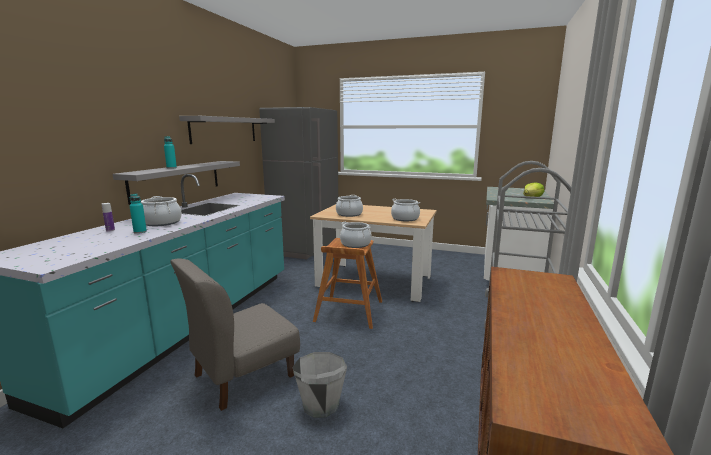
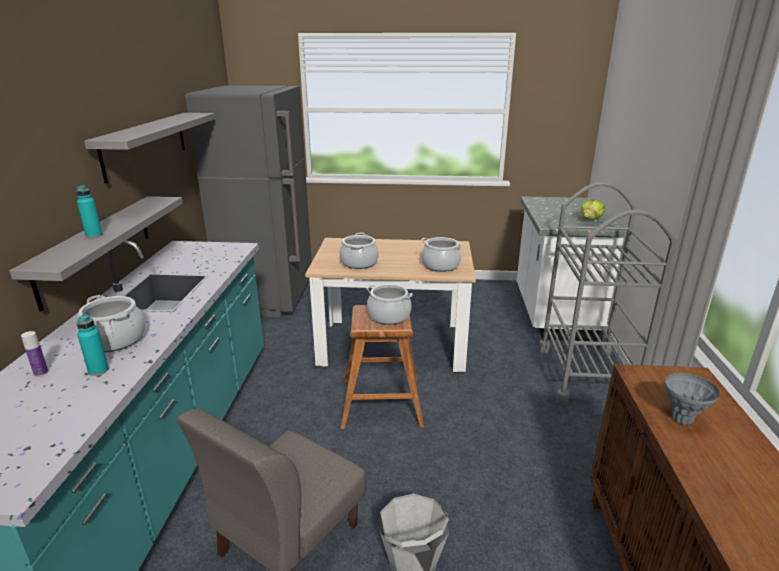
camera: 15 degrees left, 10 degrees up
(523, 297) = (682, 419): none -> grey vase

